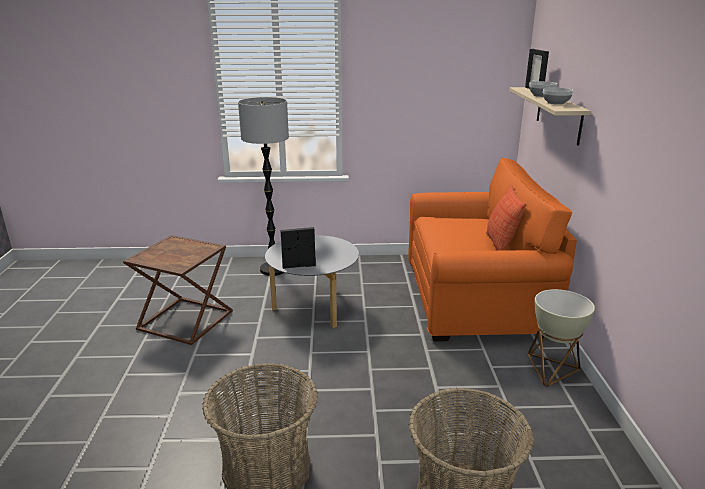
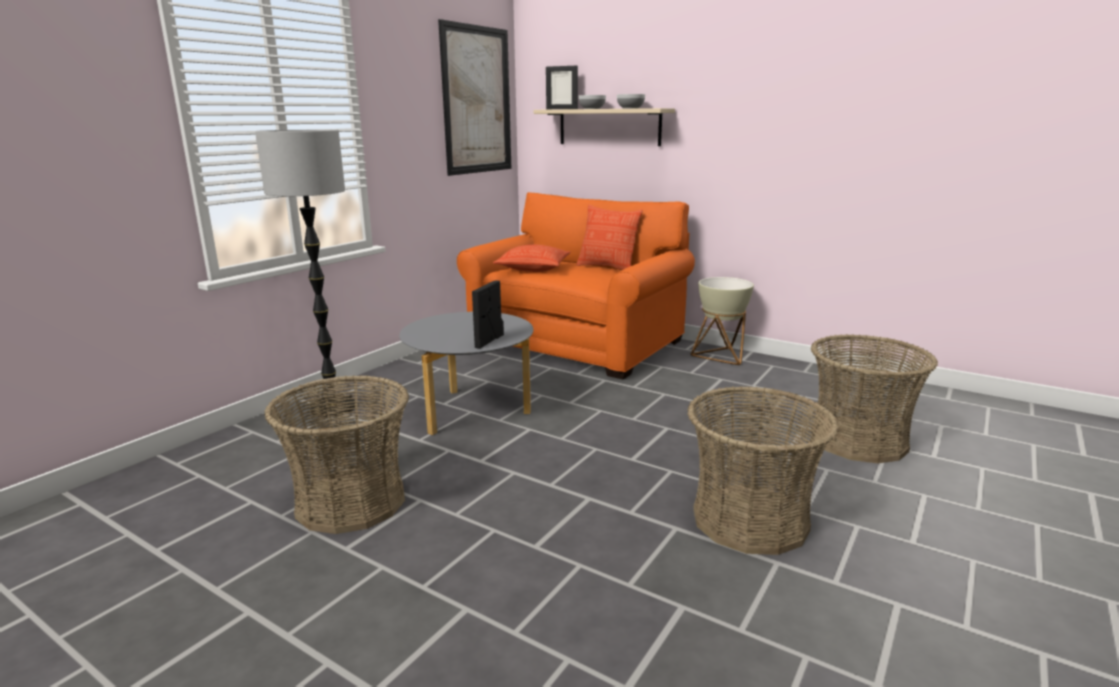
camera: 55 degrees left, 5 degrees down
(184, 321) = (351, 502): brown side table -> basket
(445, 225) = (533, 269): none -> orange pillow
(471, 74) = (477, 101): none -> picture

